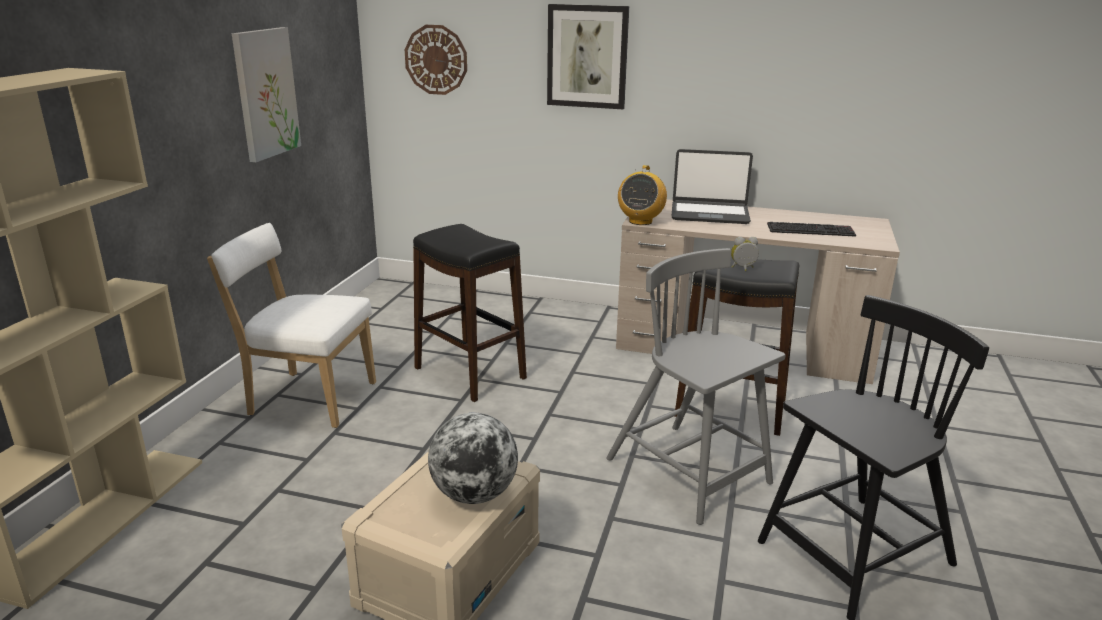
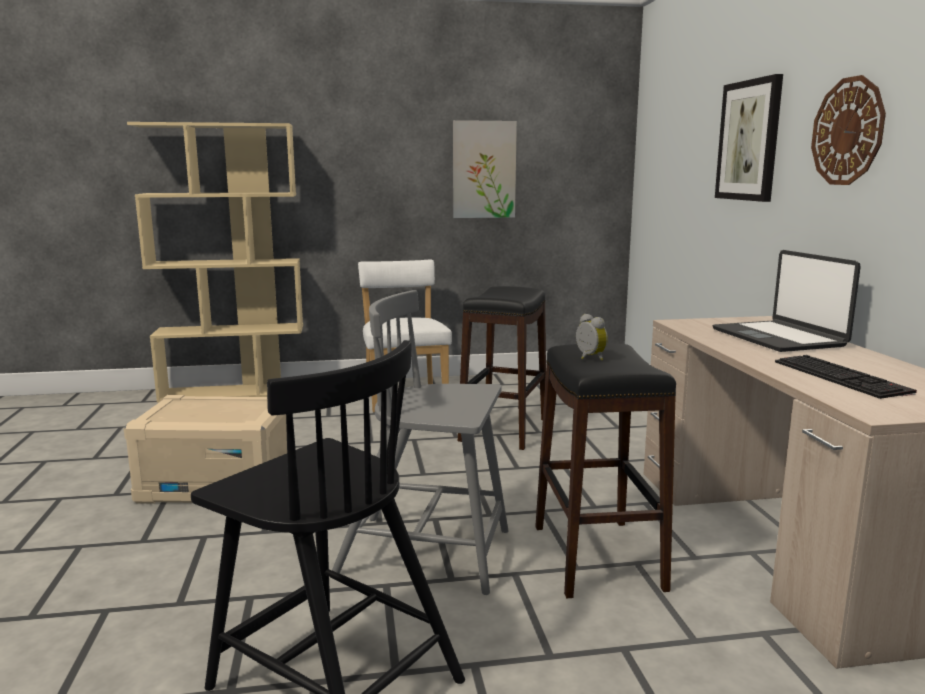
camera: 65 degrees right, 10 degrees down
(436, 60) = (665, 156): wall clock -> wall clock (847, 131)
(474, 494) = (211, 416): globe -> none
(640, 221) = (679, 322): radio -> none
(690, 473) = (428, 553): grey chair -> grey chair turned 105 degrees counterclockwise

